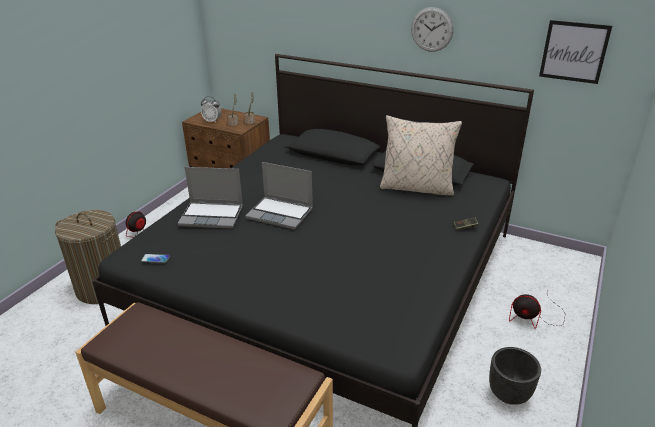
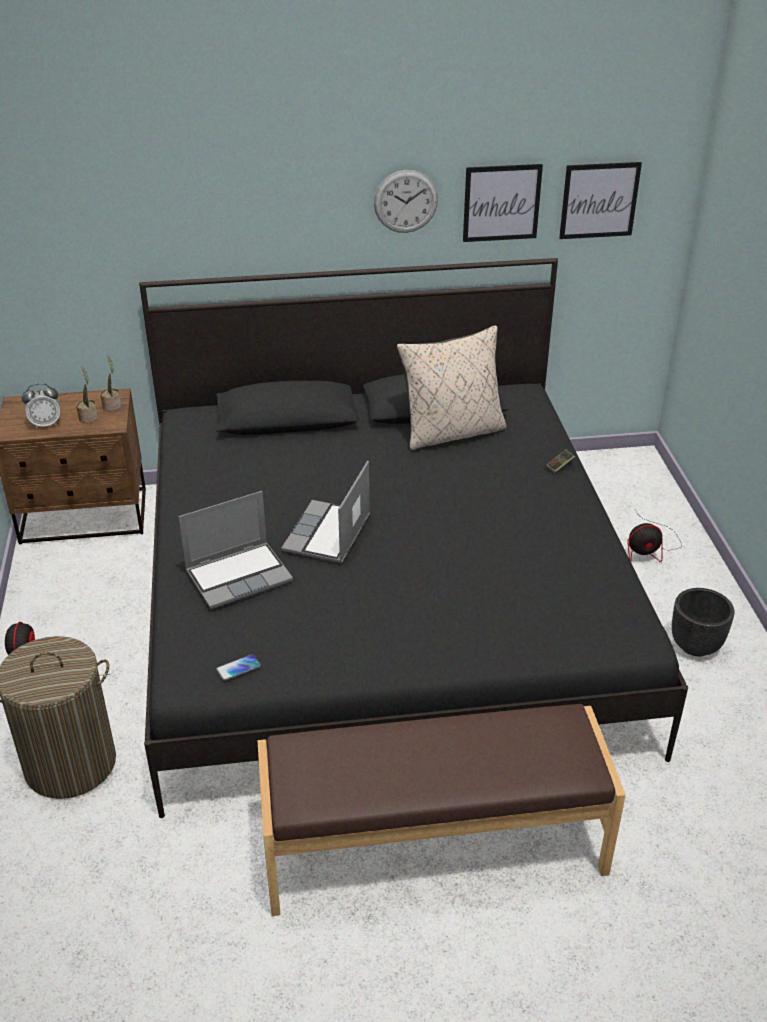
camera: 35 degrees left, 5 degrees up
(281, 213) = (328, 535): laptop -> laptop turned 120 degrees clockwise
(498, 41) = (501, 203): none -> picture

